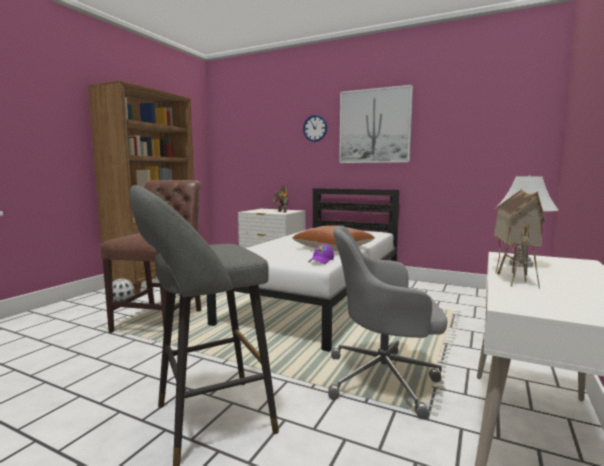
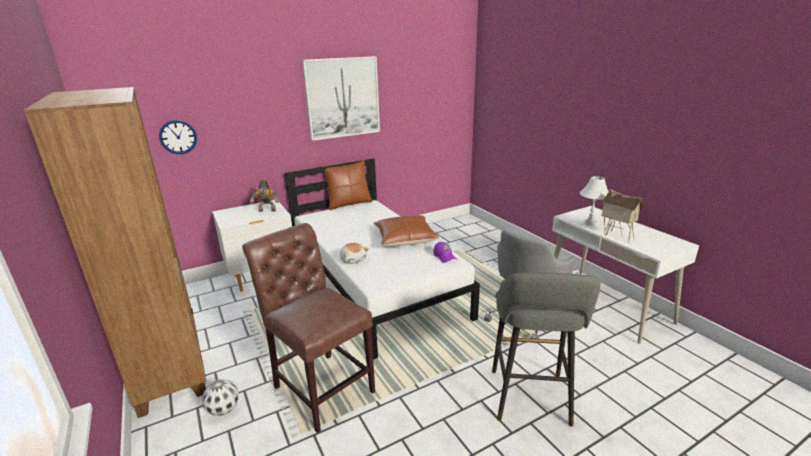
camera: 55 degrees left, 15 degrees up
(267, 245) = (353, 259): none -> plush toy
(315, 128) = (274, 102): wall clock -> wall clock (178, 137)
(363, 230) = (348, 204): none -> brown pillow

